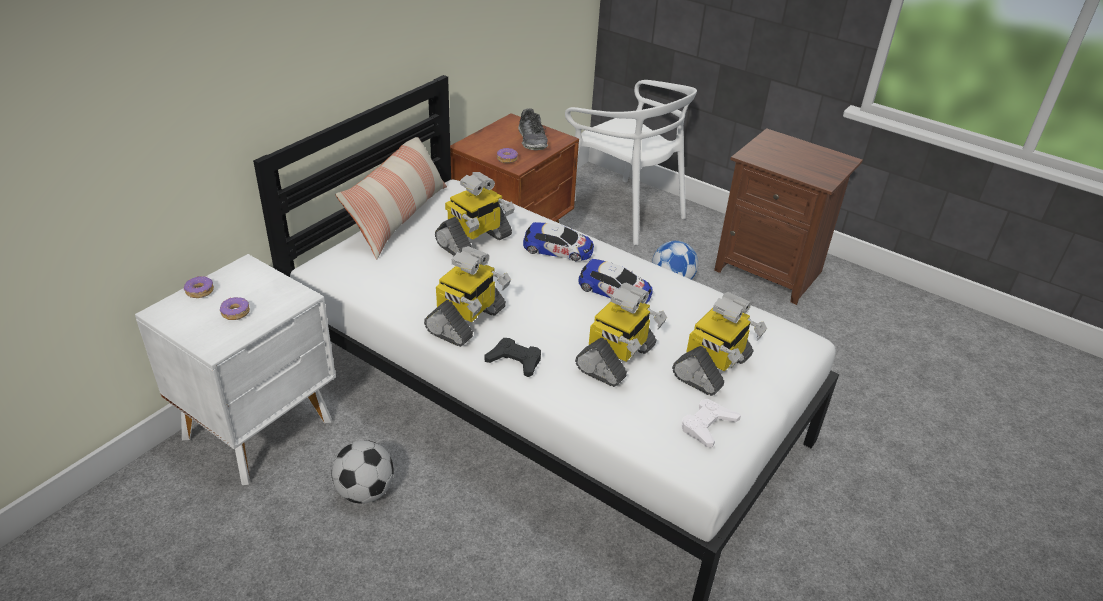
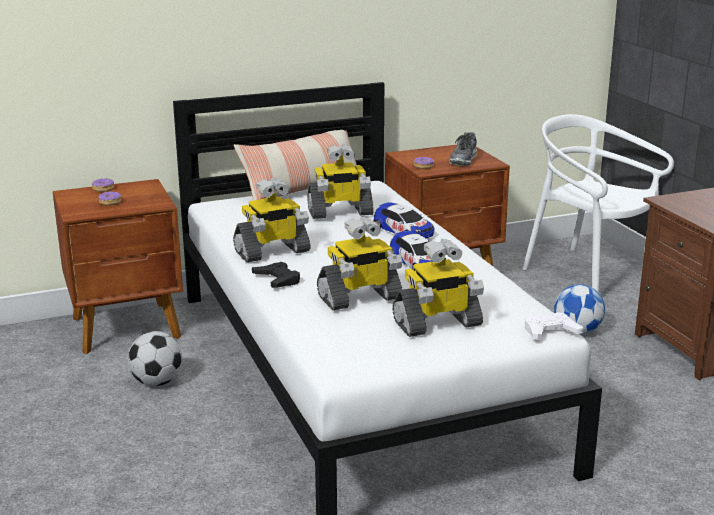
camera: 35 degrees right, 15 degrees down
(261, 429) = (128, 328): white nightstand -> brown nightstand
(625, 212) = (588, 274): white chair -> white chair turned 150 degrees clockwise
(707, 426) = (380, 352): white game controller -> white game controller (550, 331)

